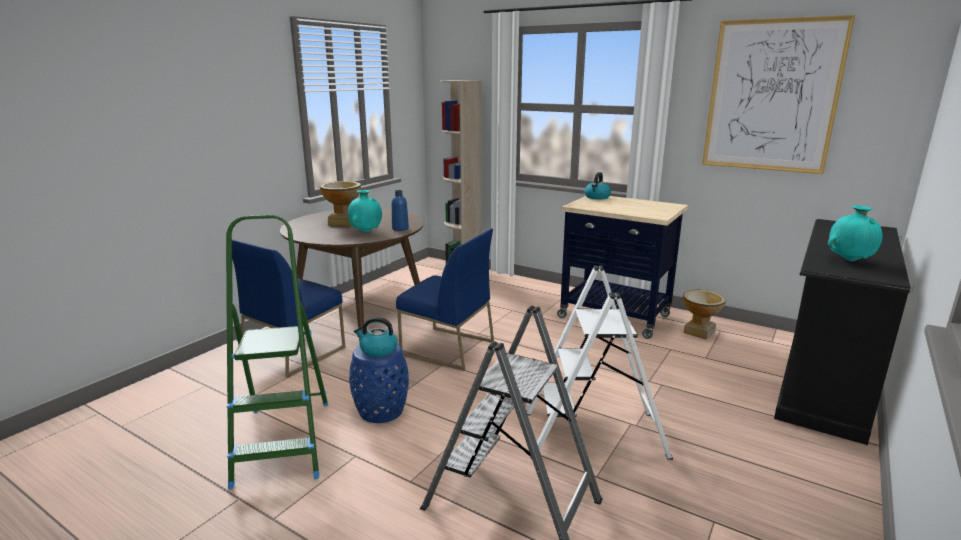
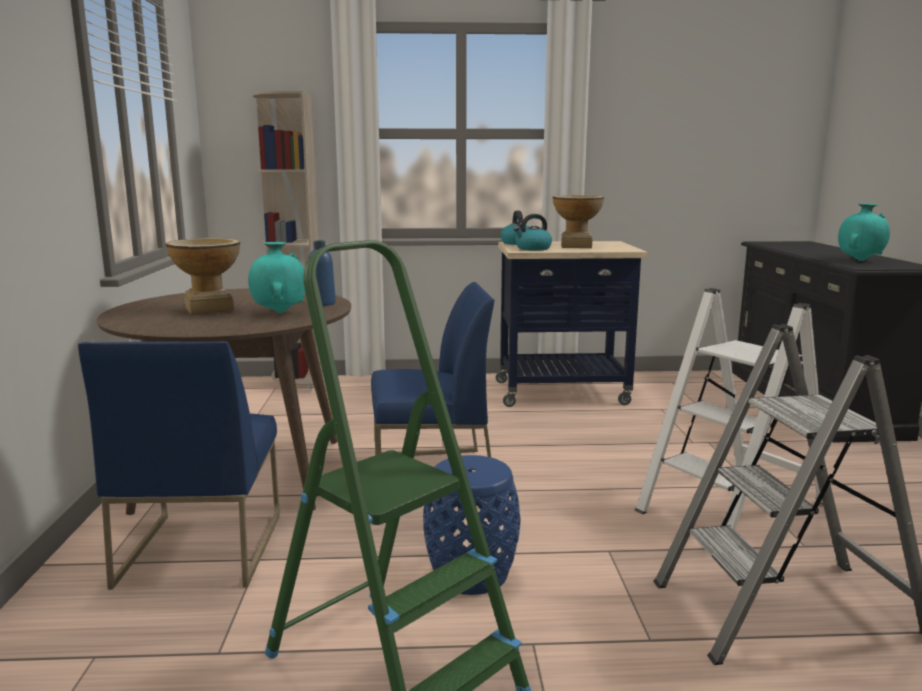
camera: 35 degrees left, 5 degrees down
(378, 350) = (475, 470): kettle -> kettle (532, 248)
(699, 332) = (658, 388): vase -> vase (576, 246)
(772, 96) = (688, 113): picture -> none

